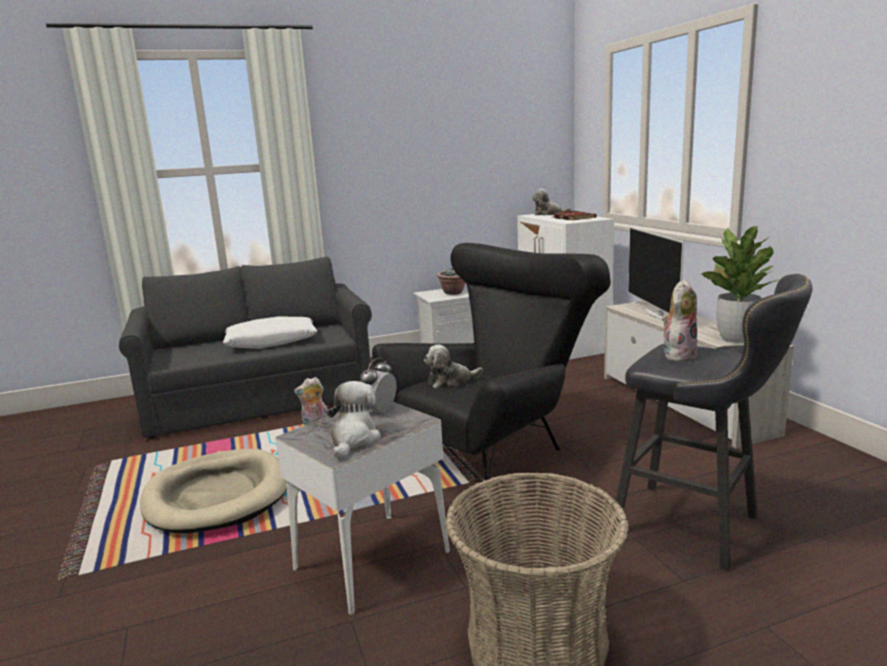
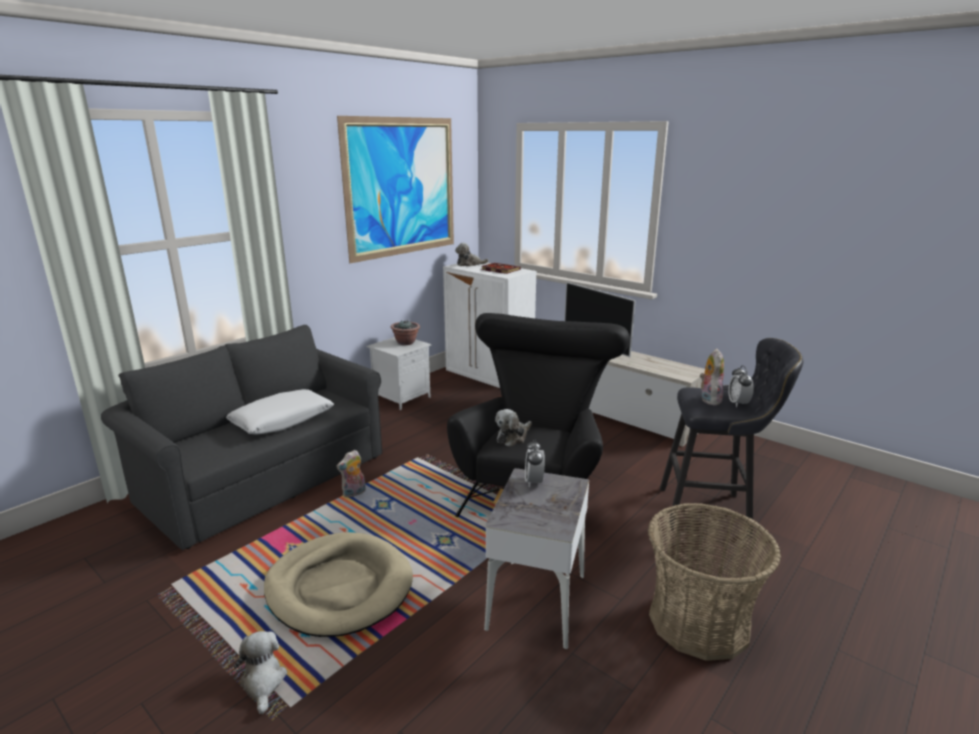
camera: 30 degrees left, 5 degrees up
(353, 439) = (551, 512): plush toy -> plush toy (263, 682)
(465, 125) = (402, 187): none -> picture
(715, 364) = (738, 403): none -> alarm clock
(735, 339) = (671, 368): potted plant -> none

